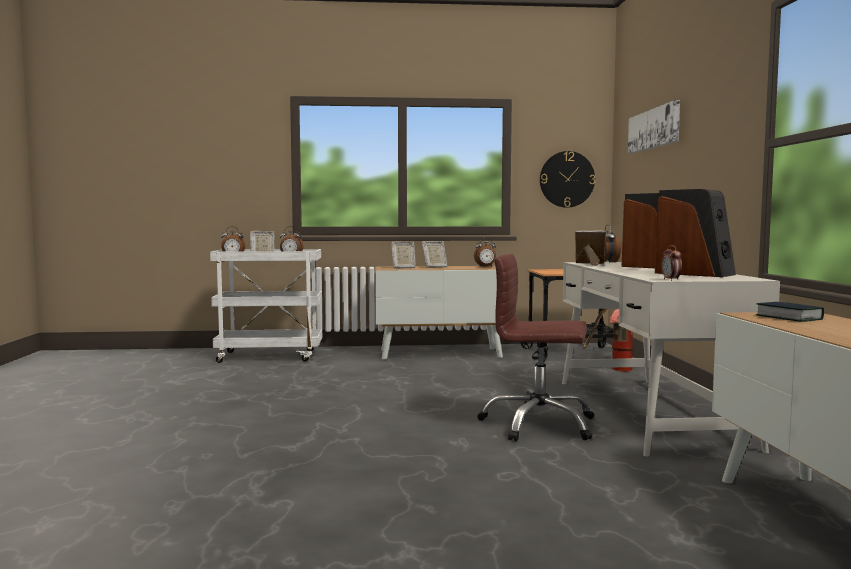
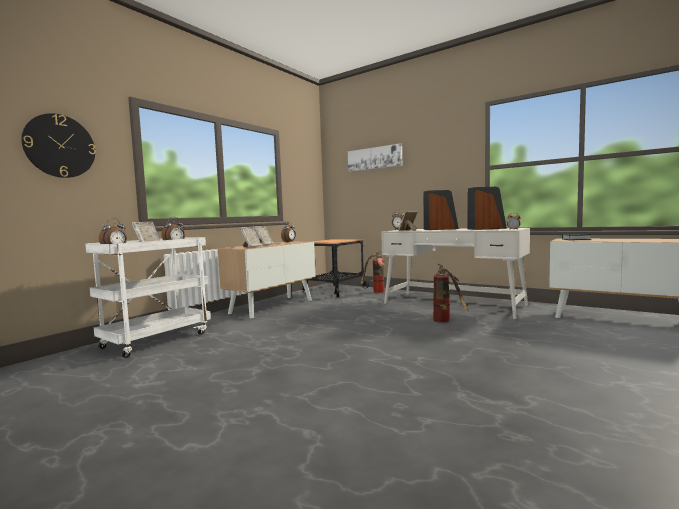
camera: 50 degrees left, 0 degrees up
(538, 424) = (447, 321): brown office chair -> fire extinguisher
(567, 179) = (305, 185): wall clock -> wall clock (60, 146)

